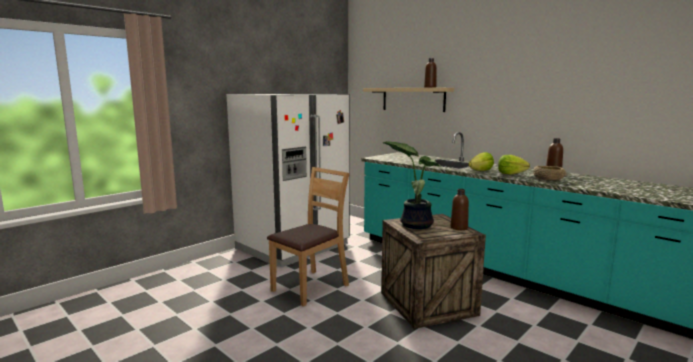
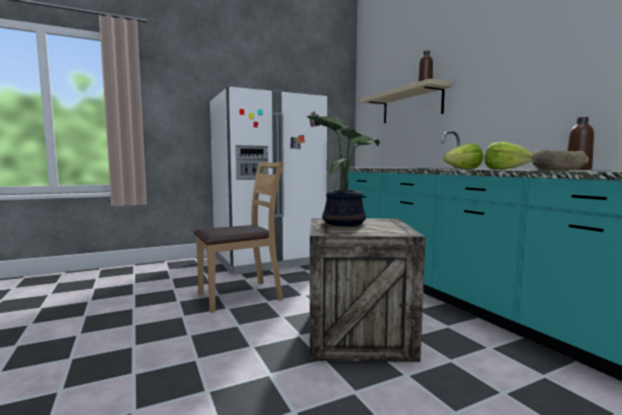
camera: 20 degrees right, 5 degrees down
(459, 228) = (396, 228): brown bottle -> none

